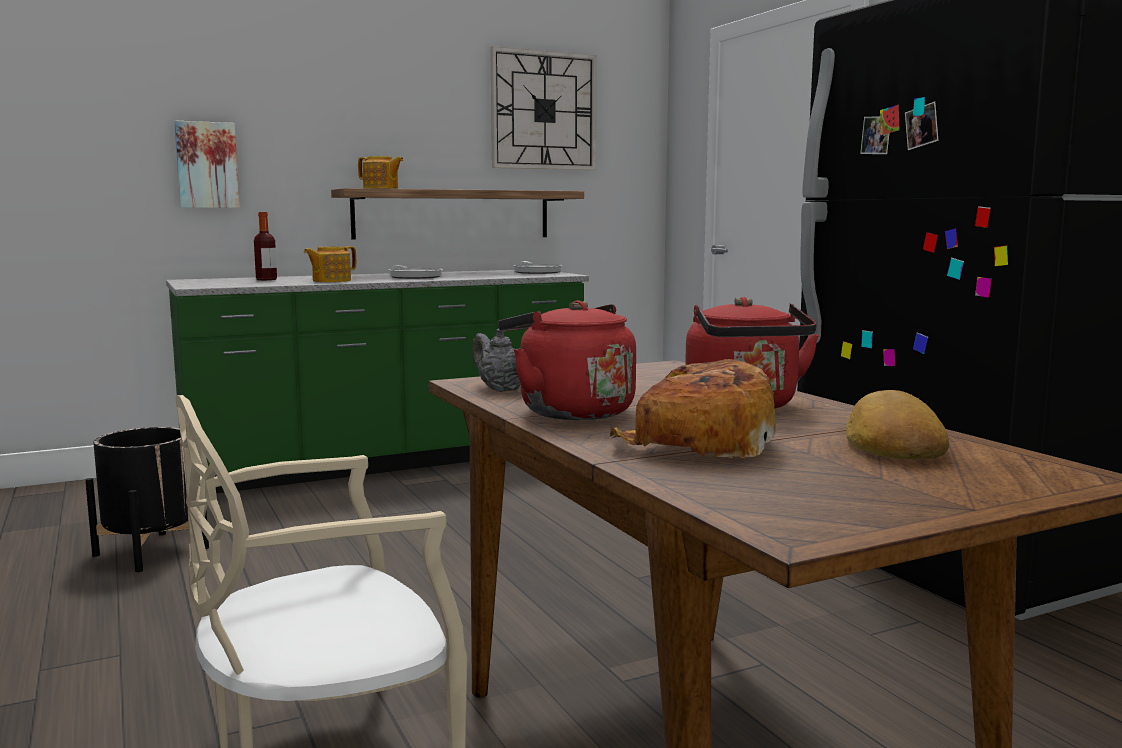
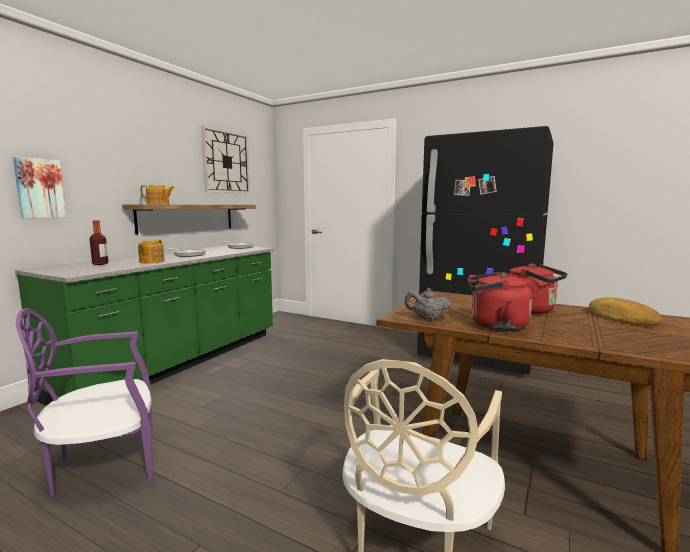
camera: 35 degrees left, 0 degrees up
(151, 551) = (105, 465): black planter -> purple chair
(694, 442) = (583, 332): bread -> none

